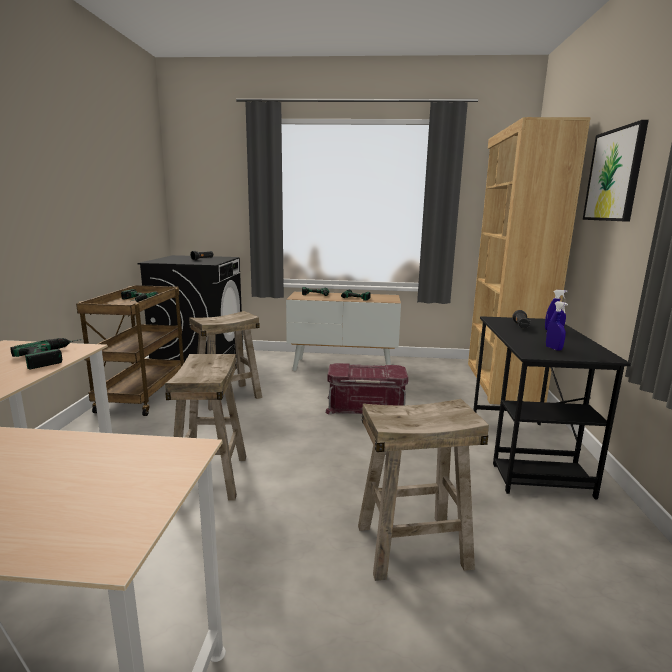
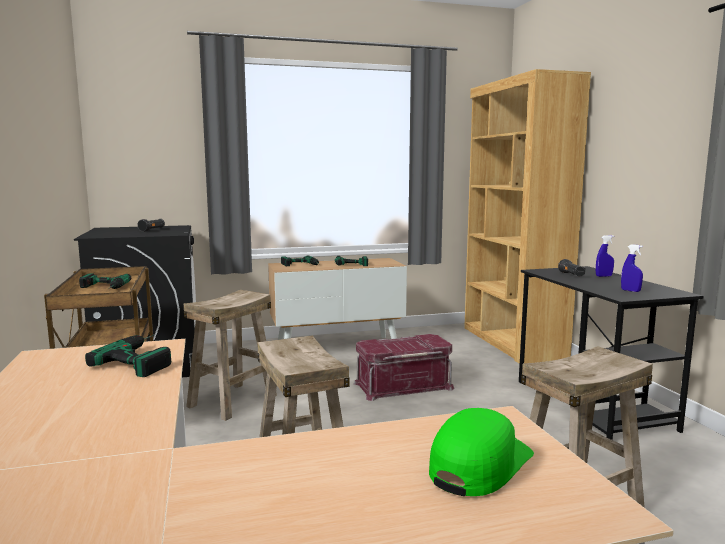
camera: 20 degrees left, 5 degrees down
(98, 483) = (480, 464): none -> green cap
(614, 175) = (631, 126): picture -> none

